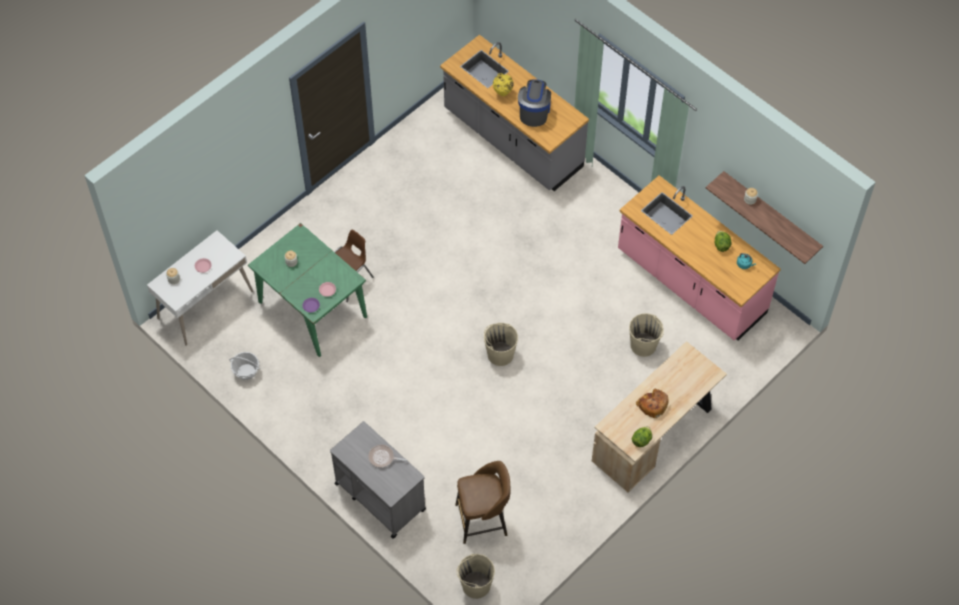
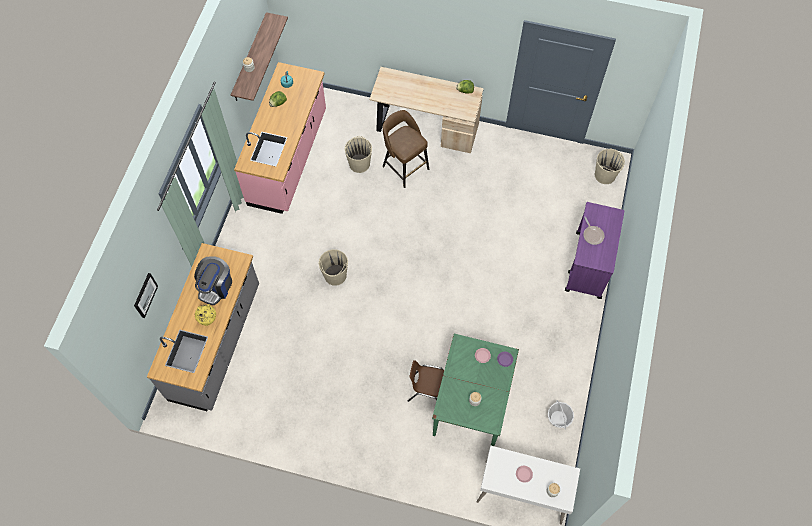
camera: 120 degrees left, 5 degrees up
(379, 496) = (588, 265): grey cart -> purple cart
(483, 519) = (558, 194): brown stool -> brown stool (404, 166)
(500, 354) = (425, 248): beige bucket -> beige bucket (335, 275)
(534, 112) = (216, 287): coffee machine -> coffee machine turned 45 degrees counterclockwise
(536, 30) = (145, 295): none -> picture
(652, 405) = (434, 96): bread -> none

